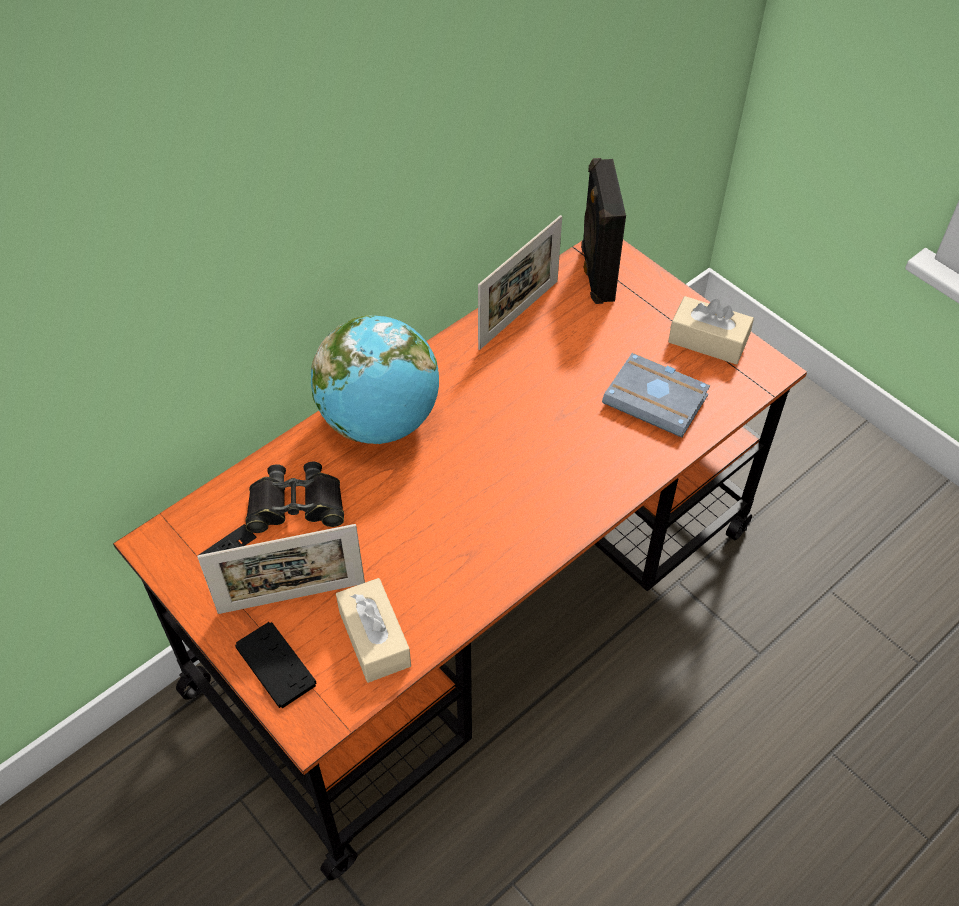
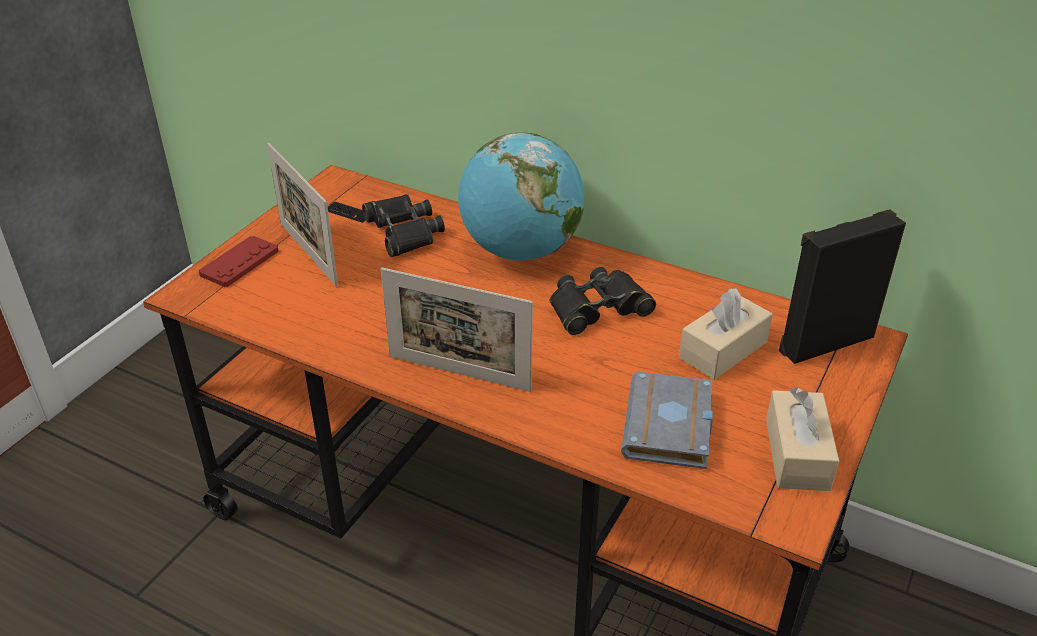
camera: 70 degrees right, 15 degrees down
(275, 665) = (239, 263): black game controller -> red game controller
(374, 638) = (280, 305): beige tissue box -> beige tissue box (723, 350)
(493, 393) = (598, 308): none -> black binoculars
(518, 314) = (717, 301): picture frame -> picture frame (459, 373)

